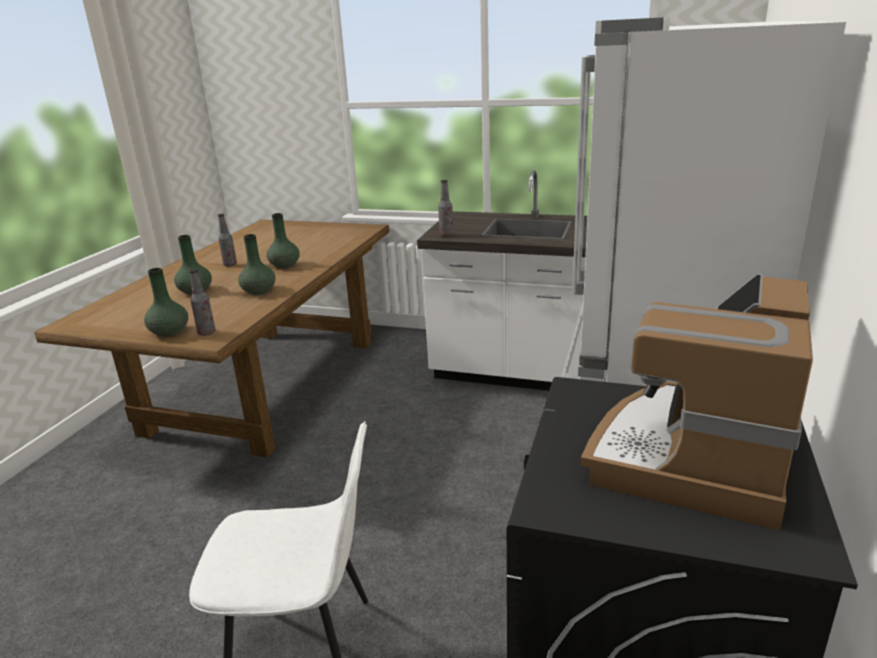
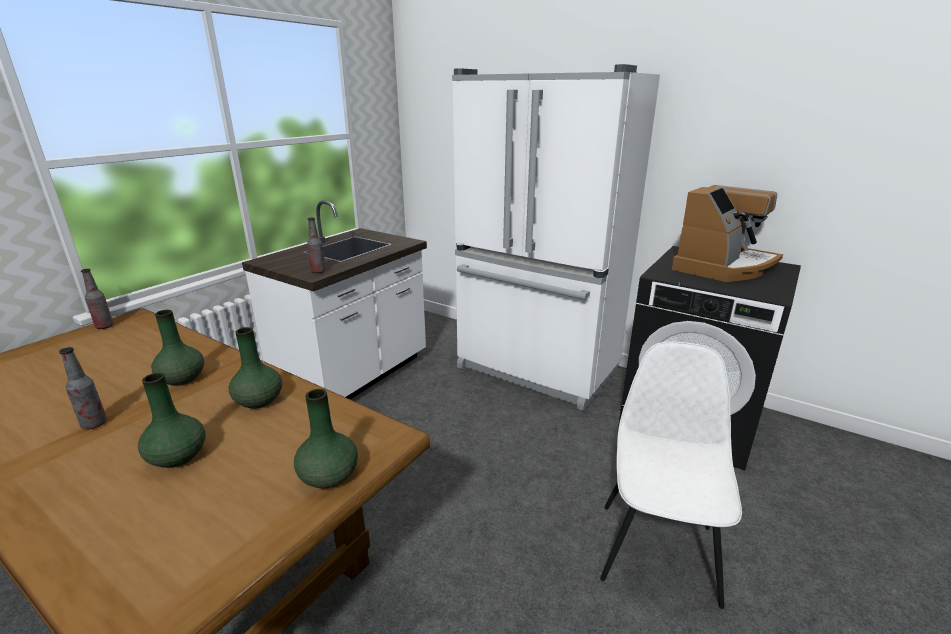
camera: 75 degrees left, 0 degrees up
(206, 333) = (363, 442): bottle -> bottle (104, 326)
(692, 456) = (723, 267): coffee machine -> coffee machine turned 90 degrees counterclockwise

